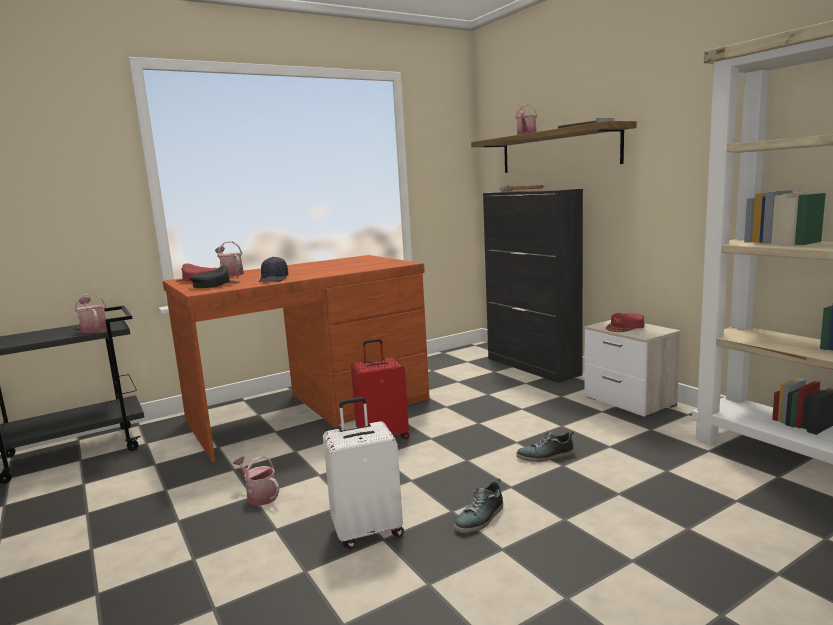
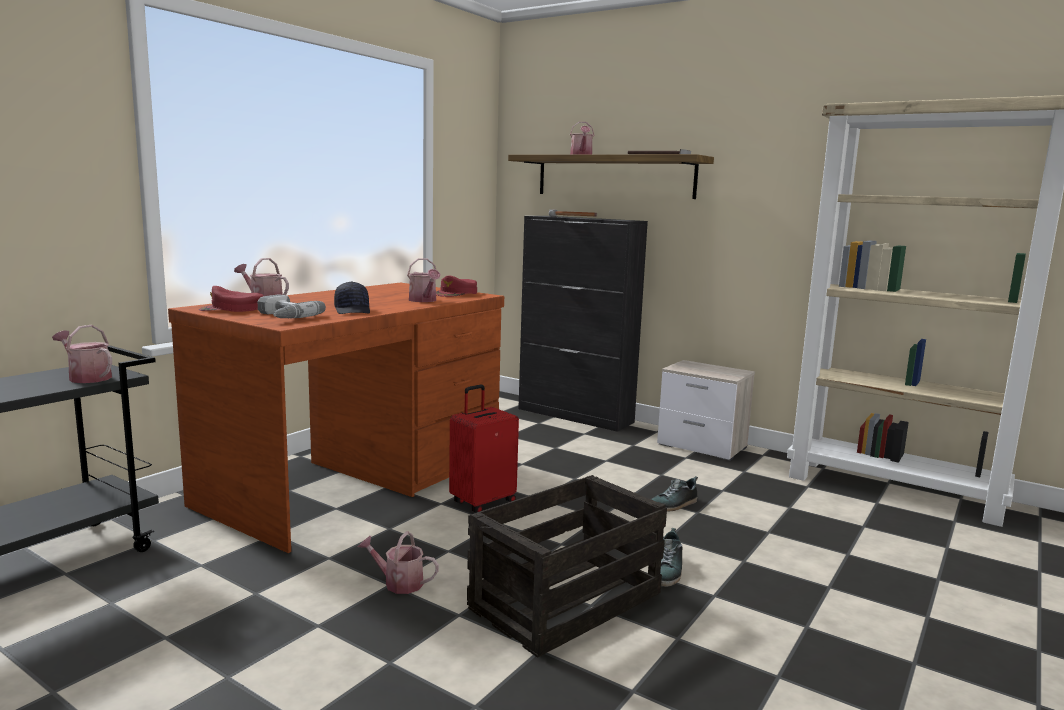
camera: 25 degrees left, 0 degrees up
(215, 285) = (282, 316): black cap -> power drill
(347, 269) = (424, 300): none -> watering can
(367, 531) = (566, 600): white suitcase -> crate
(625, 327) = (703, 369): red cap -> red cap (456, 293)

